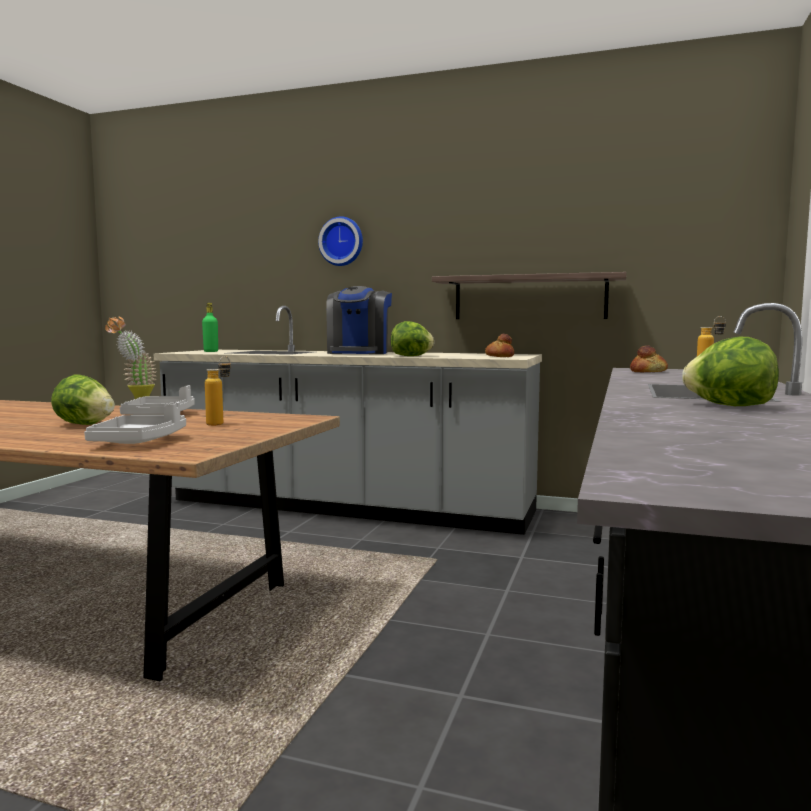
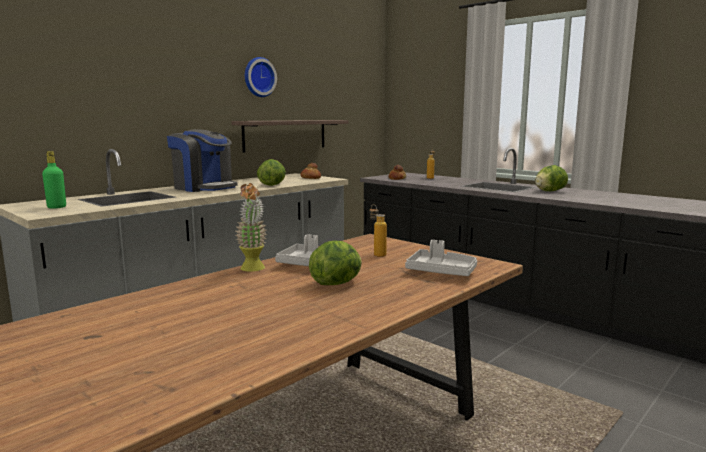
camera: 65 degrees left, 5 degrees up
(342, 241) = (145, 84): wall clock -> wall clock (258, 77)

